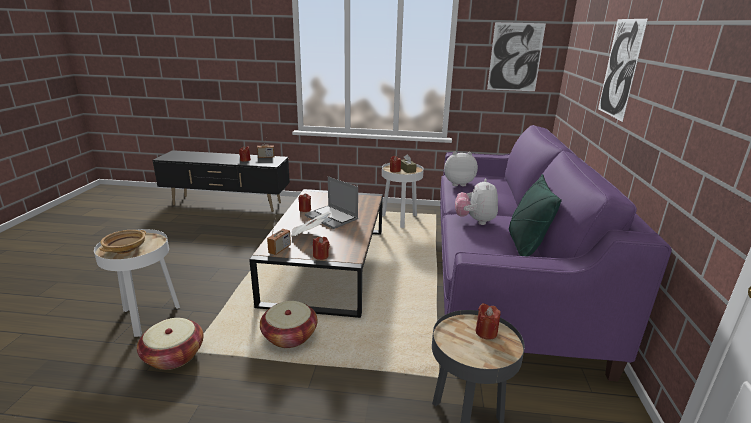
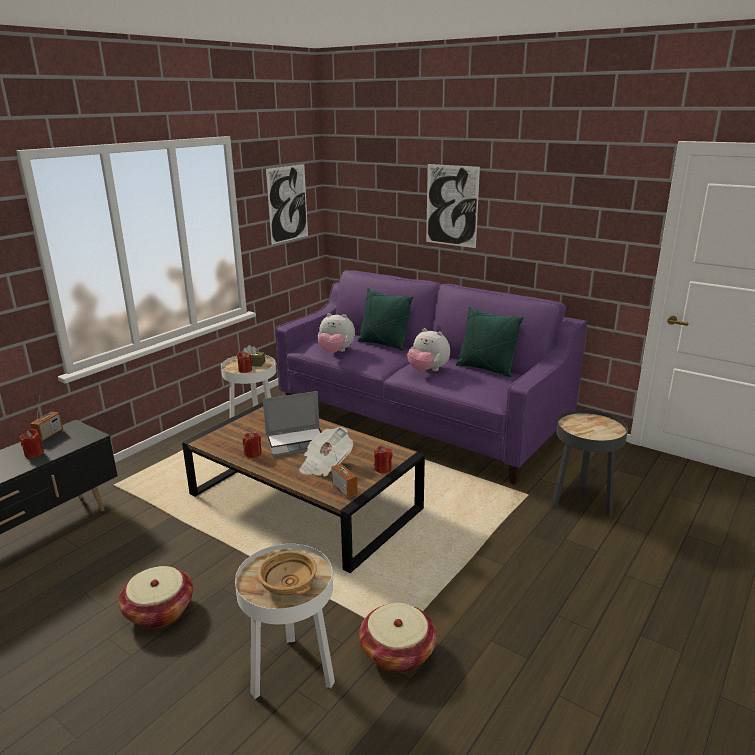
camera: 60 degrees left, 0 degrees up
(290, 336) = (420, 559): basket -> basket (159, 611)
(458, 183) = (336, 352): plush toy -> plush toy turned 105 degrees counterclockwise
(486, 332) = (583, 422): red candle -> none
(503, 195) = (383, 344): none -> green pillow

